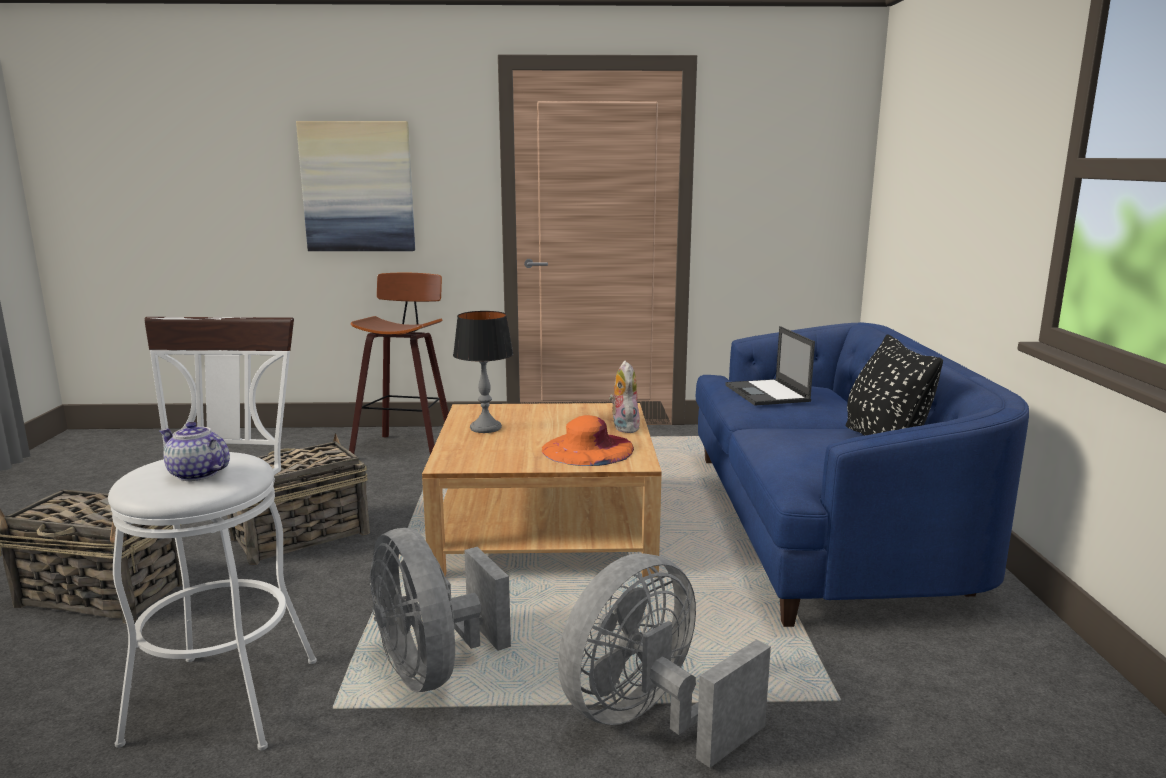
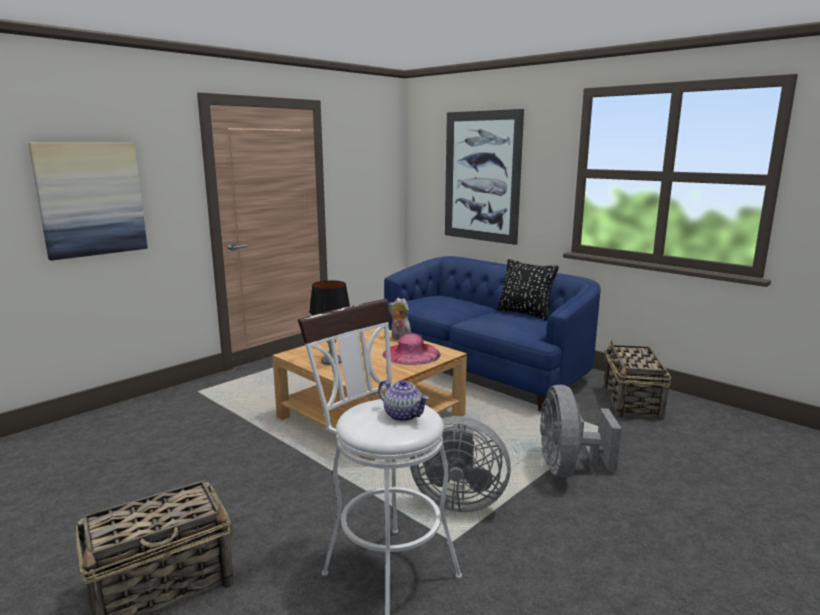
camera: 45 degrees left, 0 degrees up
(196, 474) = (403, 415): teapot -> teapot turned 120 degrees counterclockwise
(299, 536) = (230, 483): basket -> basket (632, 403)
(406, 448) = (182, 406): stool -> none
(587, 449) = (411, 354): orange hat -> pink hat
(767, 393) = (434, 303): laptop -> none
(946, 179) = (481, 177): none -> picture

